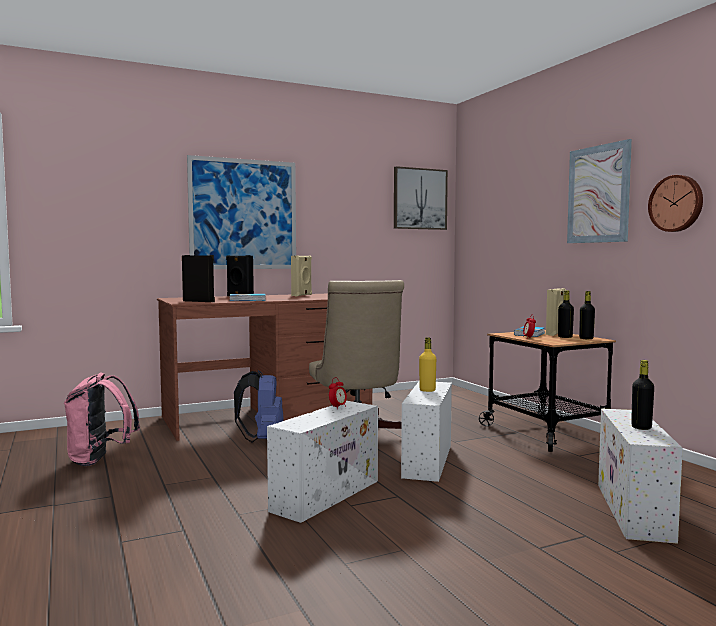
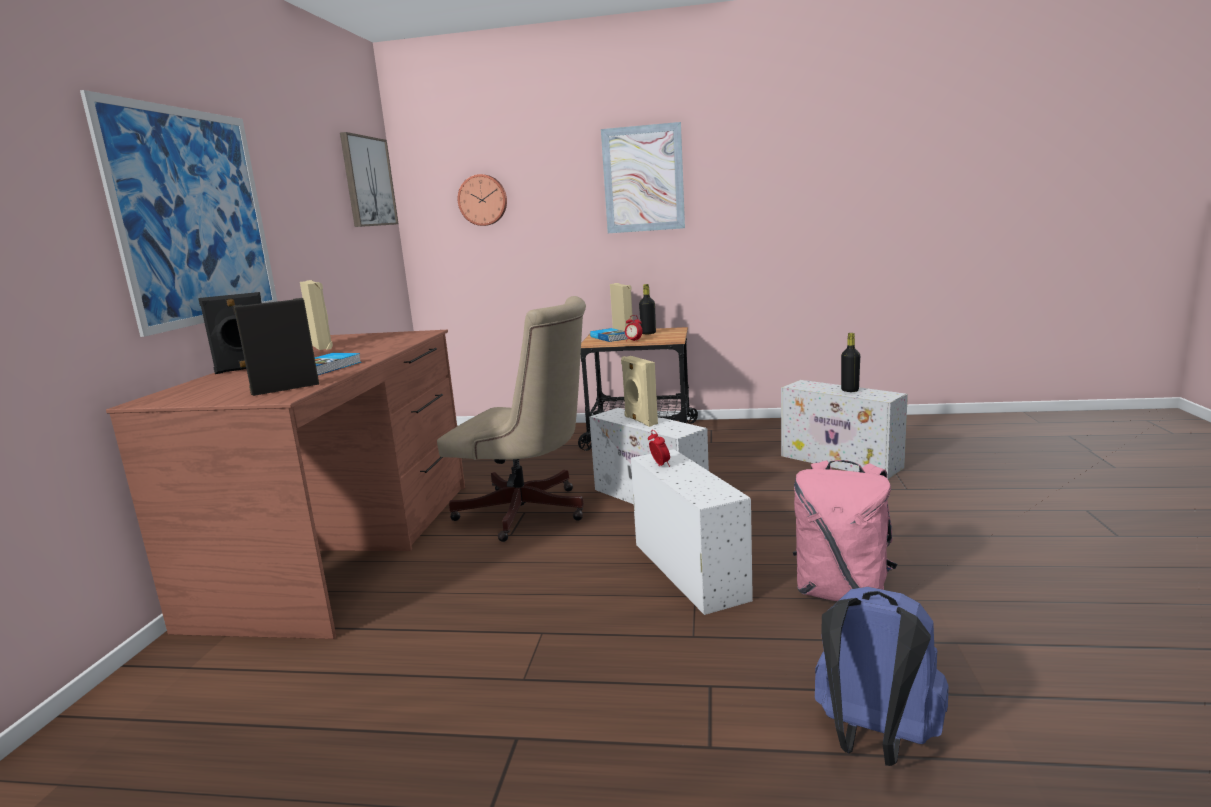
camera: 55 degrees left, 10 degrees up
(100, 460) = (316, 733): pink backpack -> pink backpack (842, 593)
(263, 440) = (444, 569): blue backpack -> blue backpack (874, 740)
(427, 390) = (639, 421): yellow bottle -> beige speaker
(586, 338) = (667, 330): black bottle -> none
(676, 203) = (737, 189): wall clock -> wall clock (483, 200)

